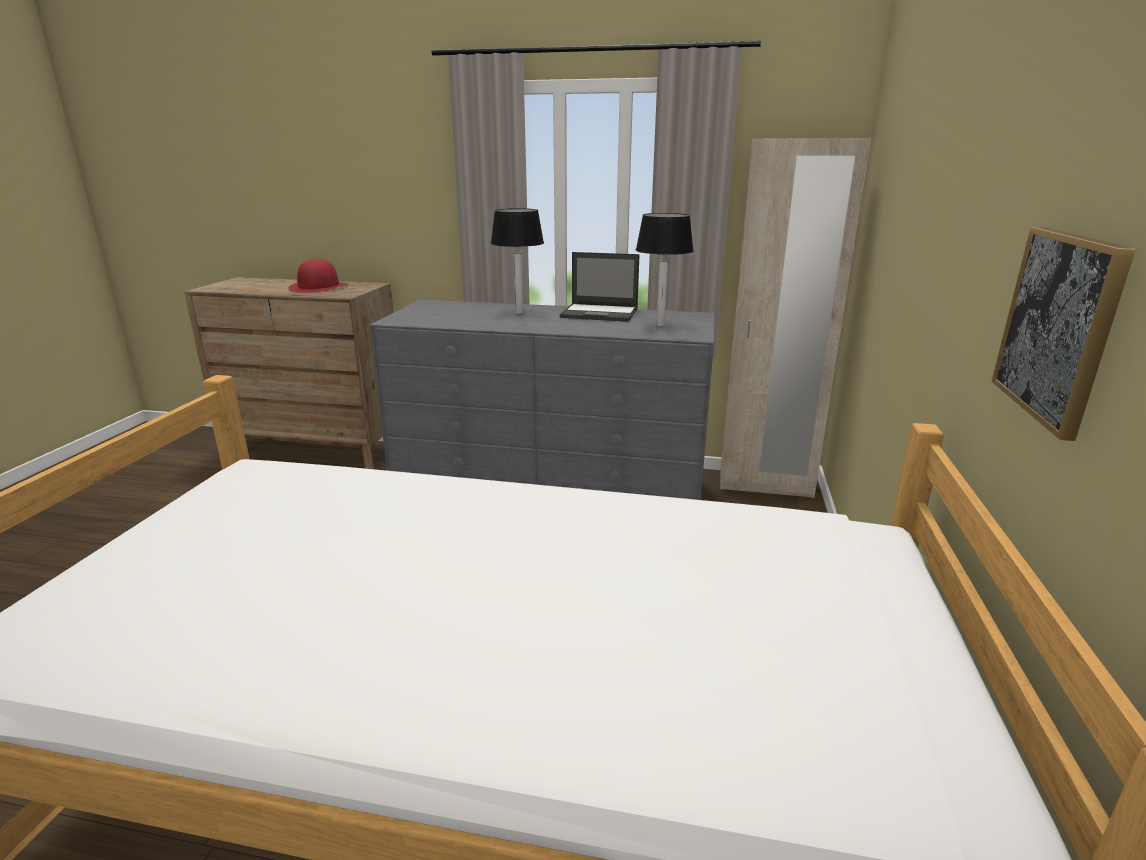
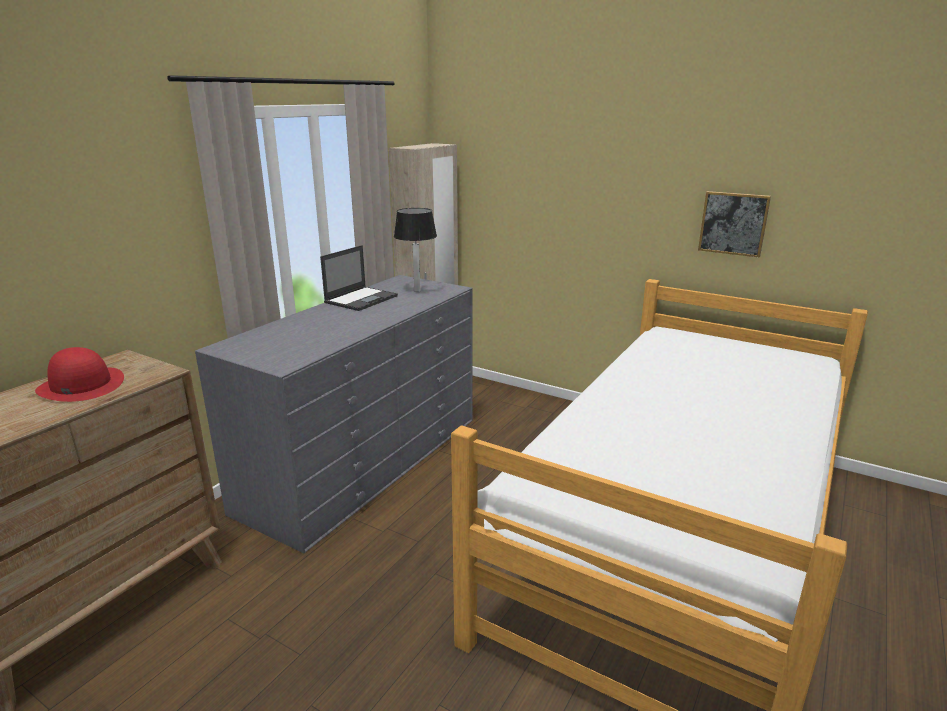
camera: 70 degrees left, 0 degrees up
(519, 313) = (322, 320): table lamp -> none

